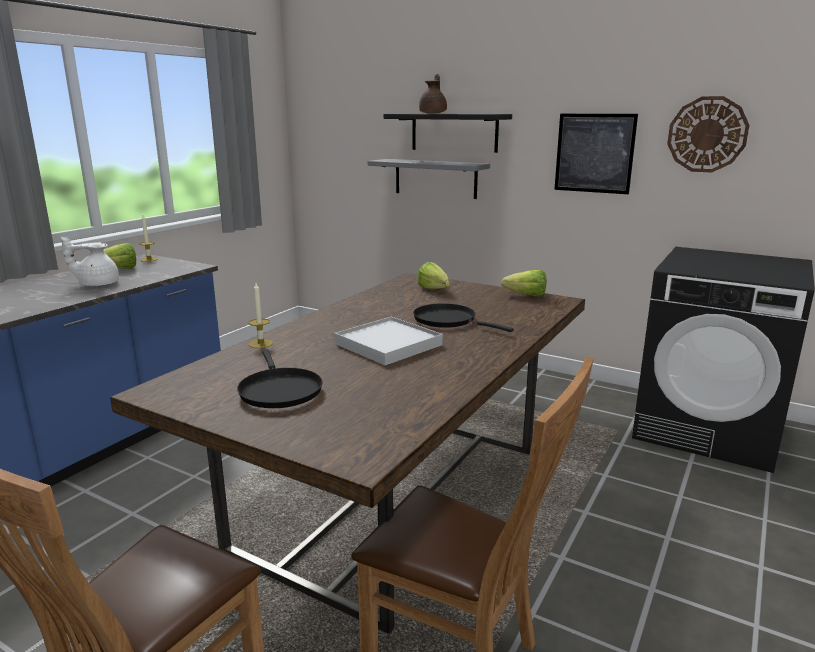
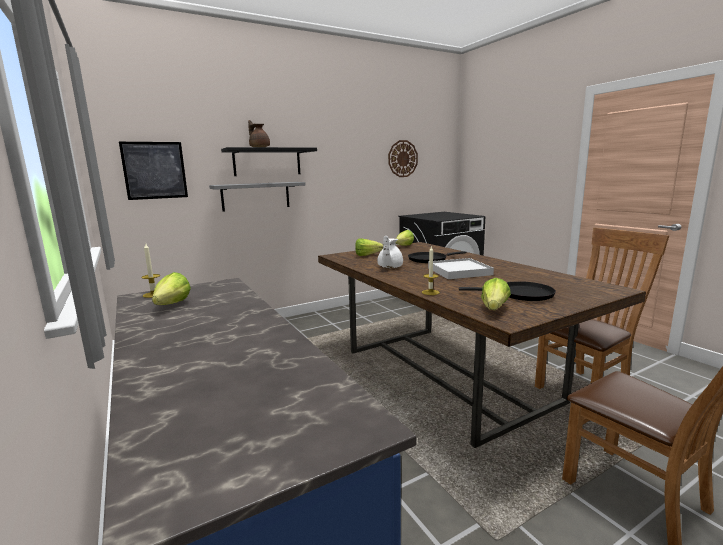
camera: 60 degrees left, 5 degrees down
(97, 284) = (222, 313): white teapot -> white teapot (389, 267)
(201, 381) = (494, 309): none -> lettuce
(594, 153) = (355, 171): picture -> picture (154, 170)

